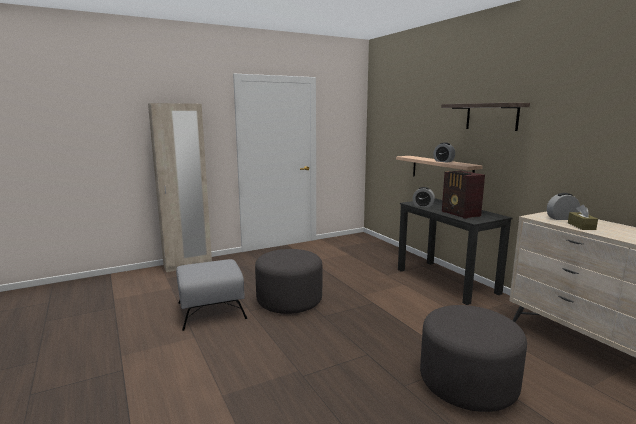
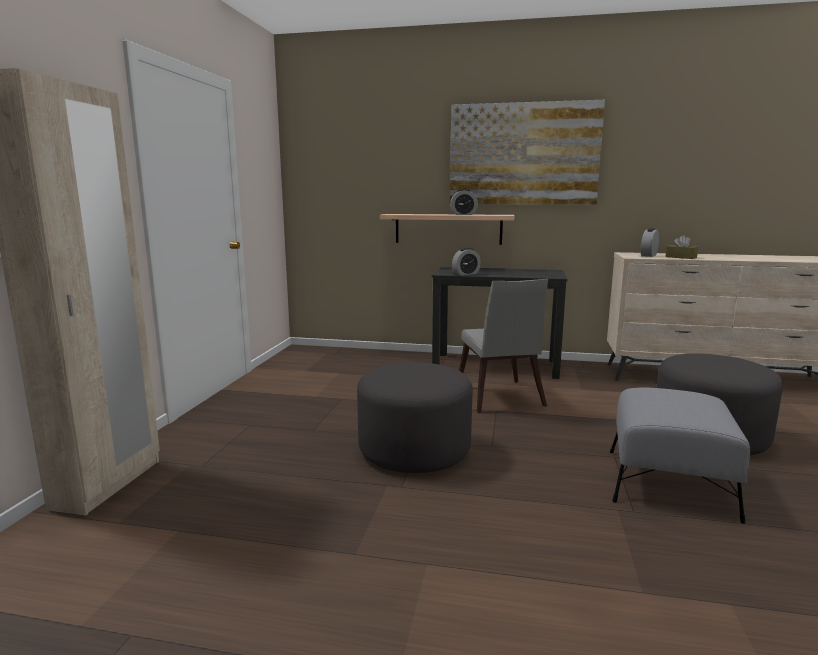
camera: 50 degrees left, 0 degrees up
(212, 310) = (349, 517): grey ottoman -> grey ottoman (669, 482)
(393, 298) = (499, 398): none -> grey chair
(460, 214) = (524, 274): radio -> none
(491, 116) = (523, 154): shelf -> picture

